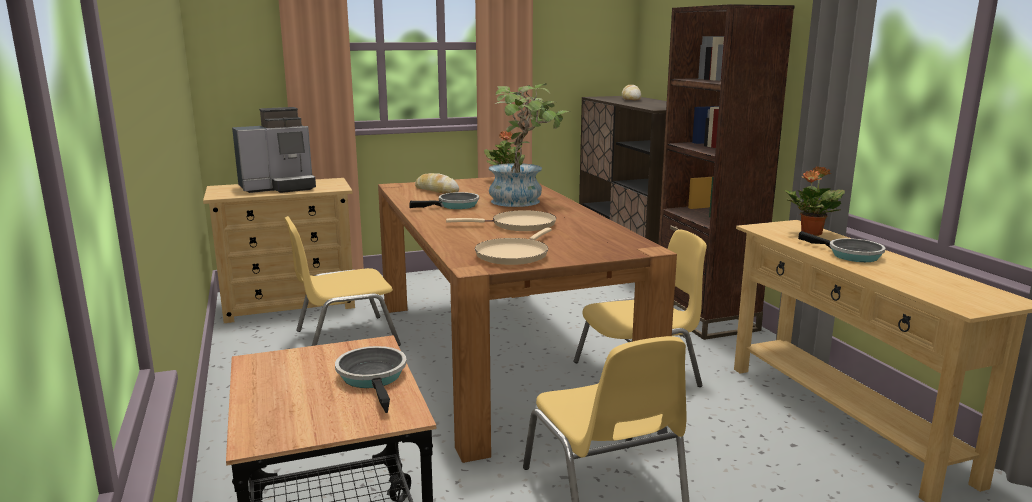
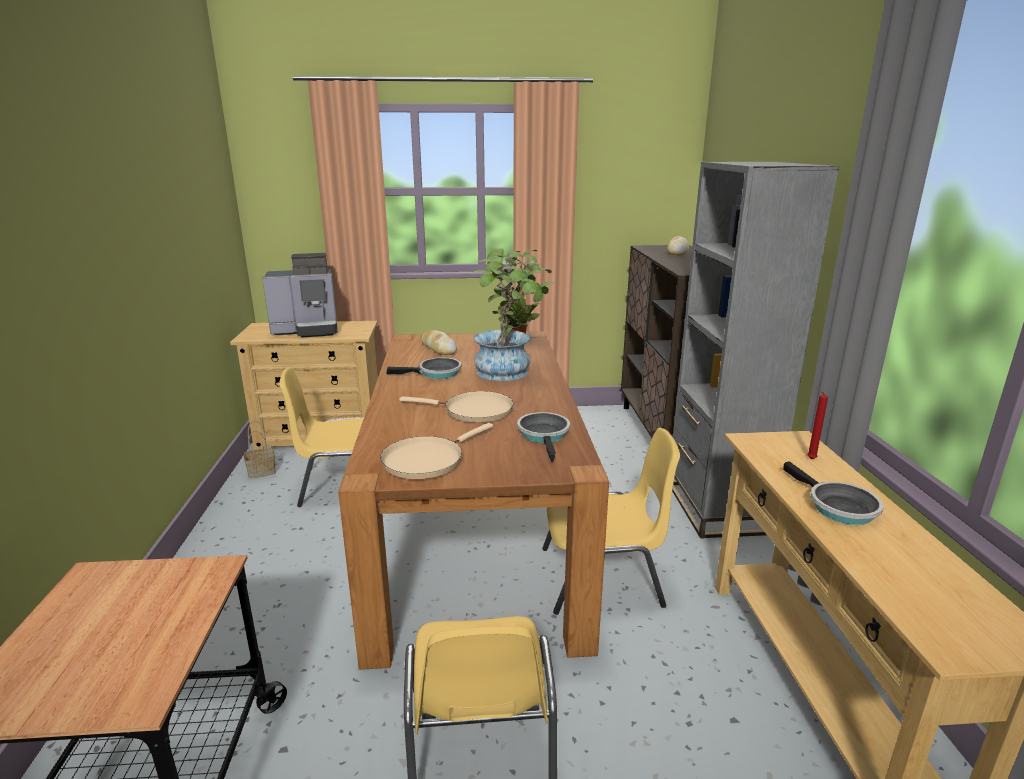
camera: 15 degrees right, 5 degrees up
(247, 337) = (263, 471): none -> basket
(373, 378) = (167, 626): frying pan -> frying pan (544, 436)
(705, 318) = (716, 507): brown bookcase -> grey bookcase
(810, 233) = (809, 458): potted plant -> red candle

